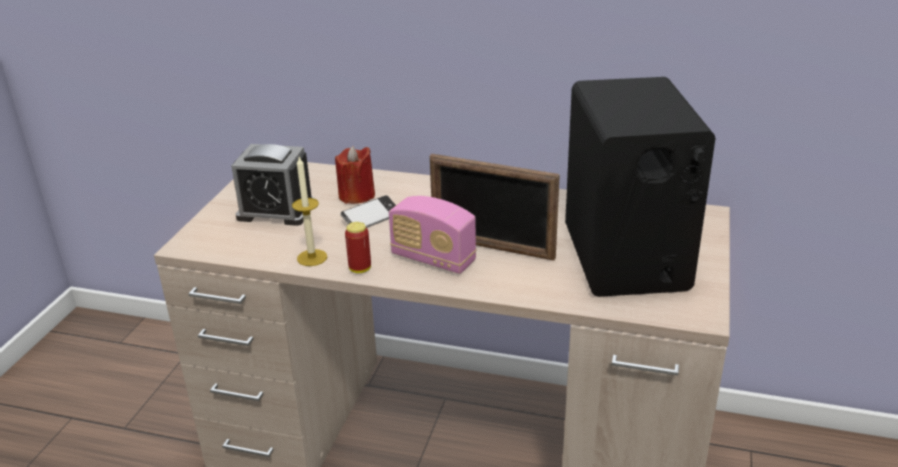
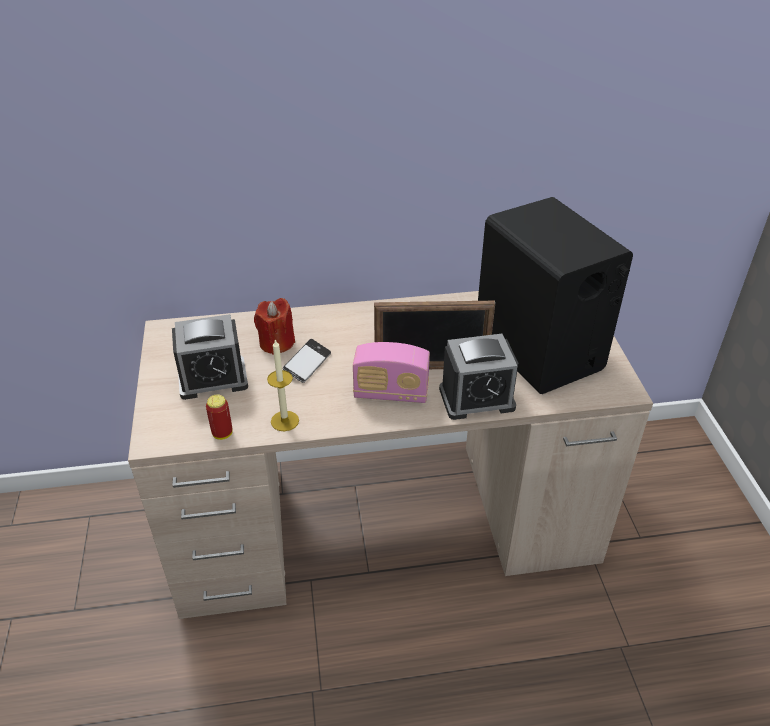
camera: 25 degrees left, 10 degrees up
(360, 269) = (336, 421): can -> can (222, 433)
(520, 284) = (476, 398): none -> alarm clock

